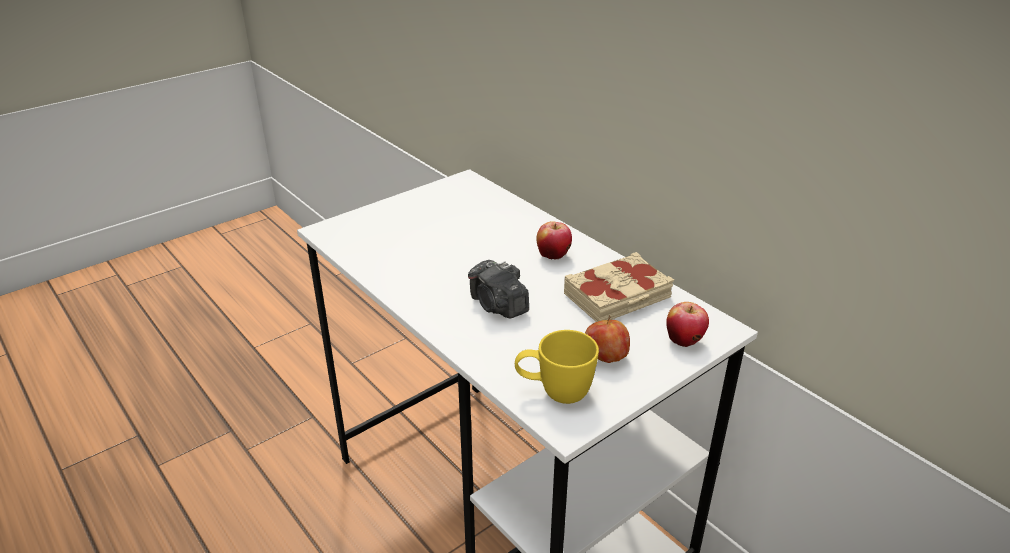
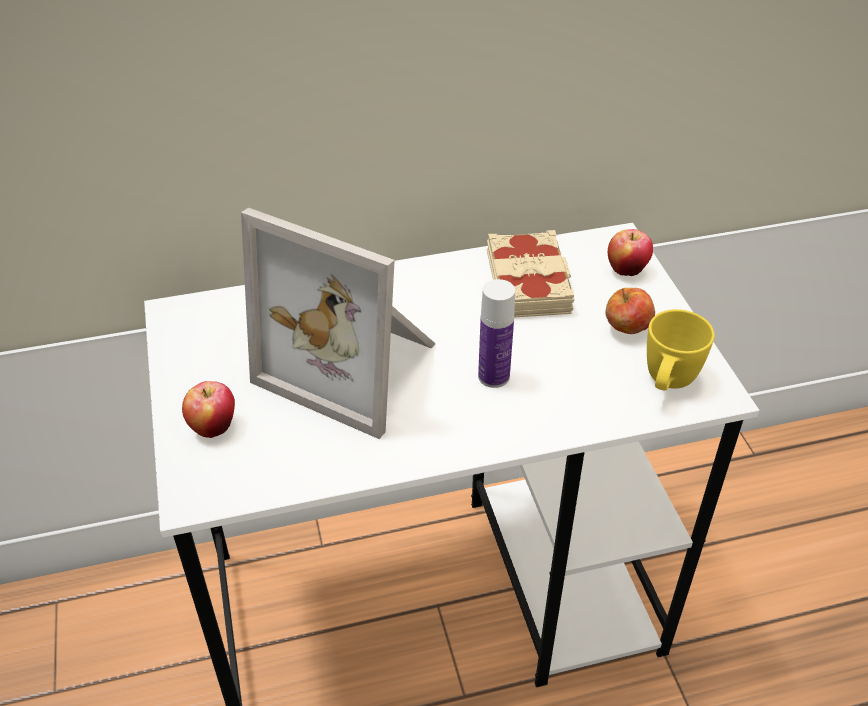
camera: 65 degrees left, 10 degrees up
(468, 249) = (354, 364): none -> picture frame
(498, 306) = (493, 376): camera -> bottle
(553, 256) = (421, 300): apple -> apple (213, 427)

